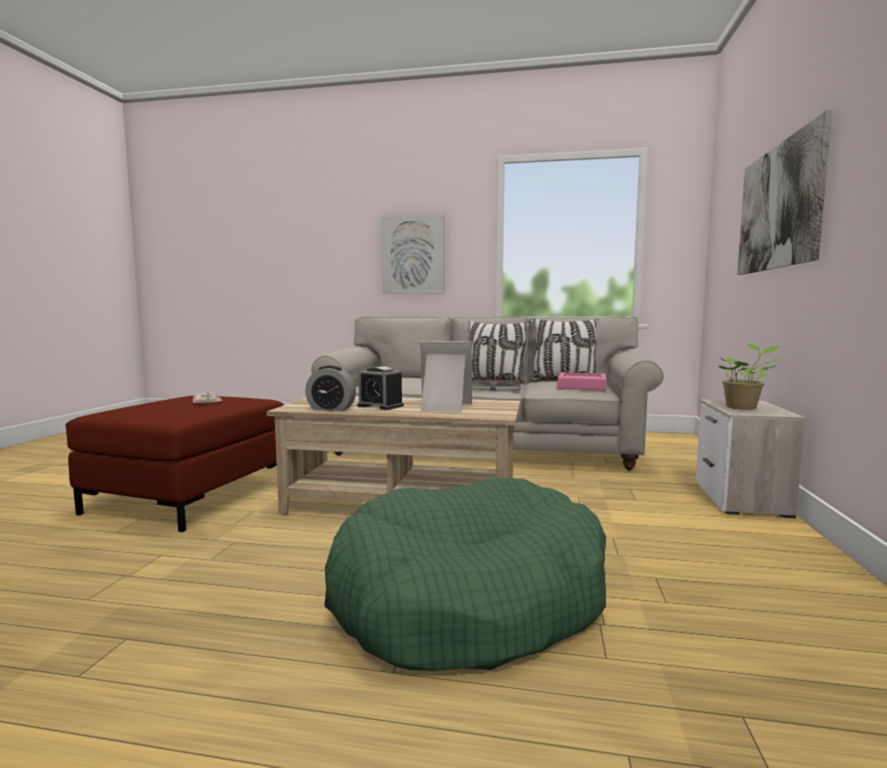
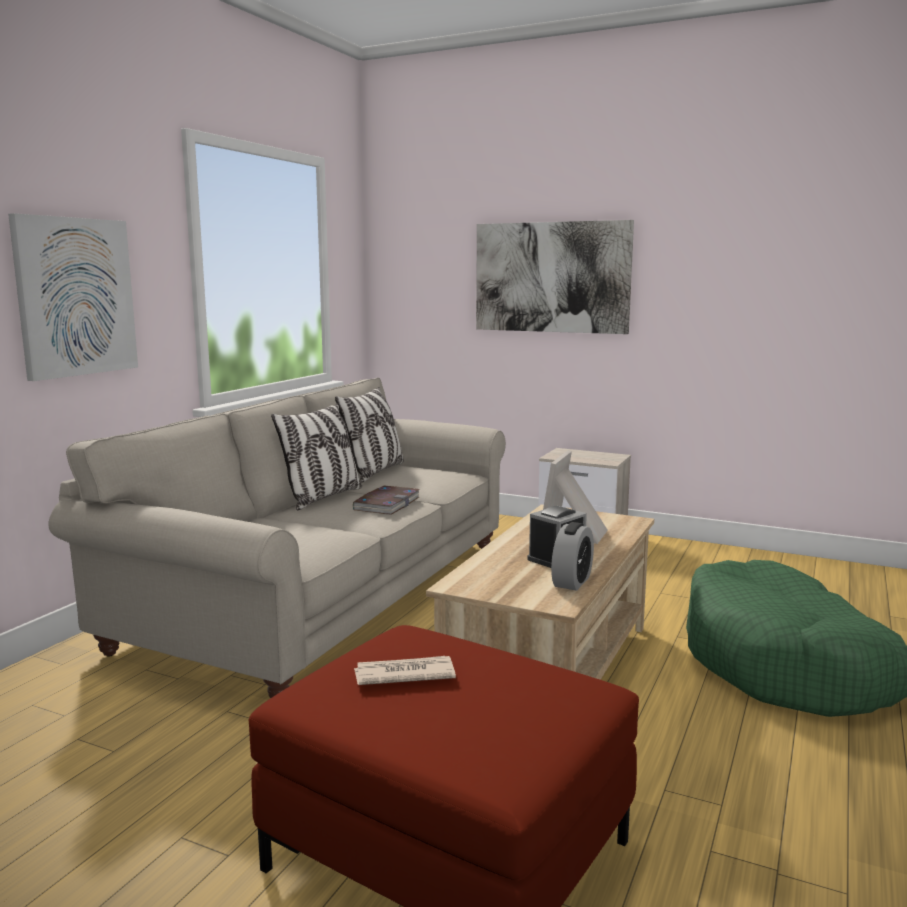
camera: 75 degrees left, 5 degrees up
(581, 386) = (432, 473): pink tray -> none
(743, 407) = (587, 457): potted plant -> none

